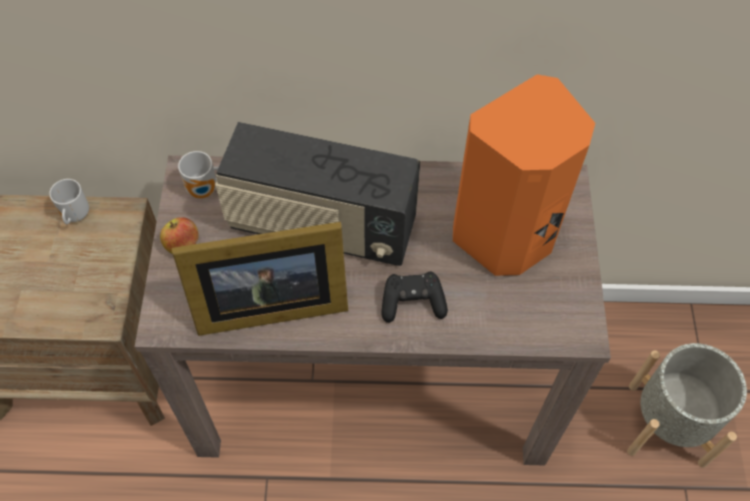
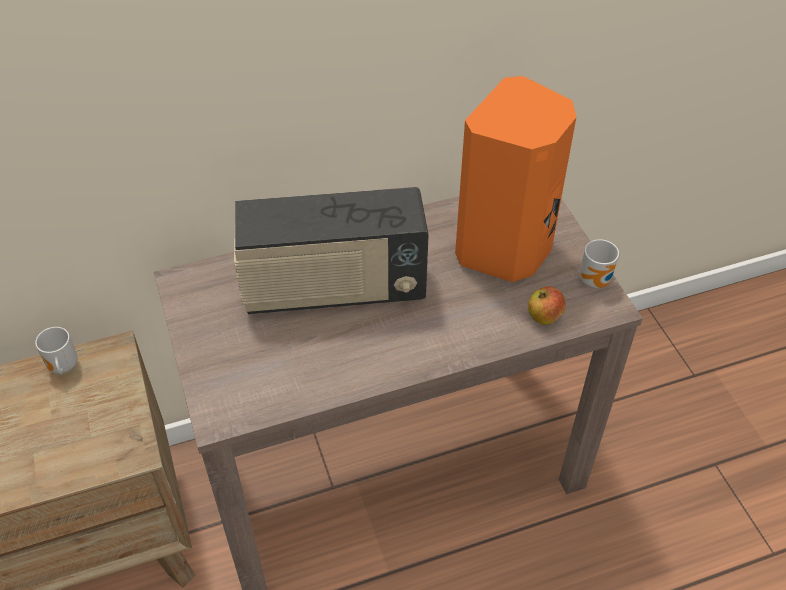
camera: 20 degrees left, 10 degrees down
(182, 245) = (204, 343): apple -> apple (544, 316)
(205, 191) = (205, 291): mug -> mug (597, 281)
(265, 304) = (311, 370): picture frame -> none
(412, 302) = (449, 326): black game controller -> none
(666, 423) = (674, 415): grey planter -> none

